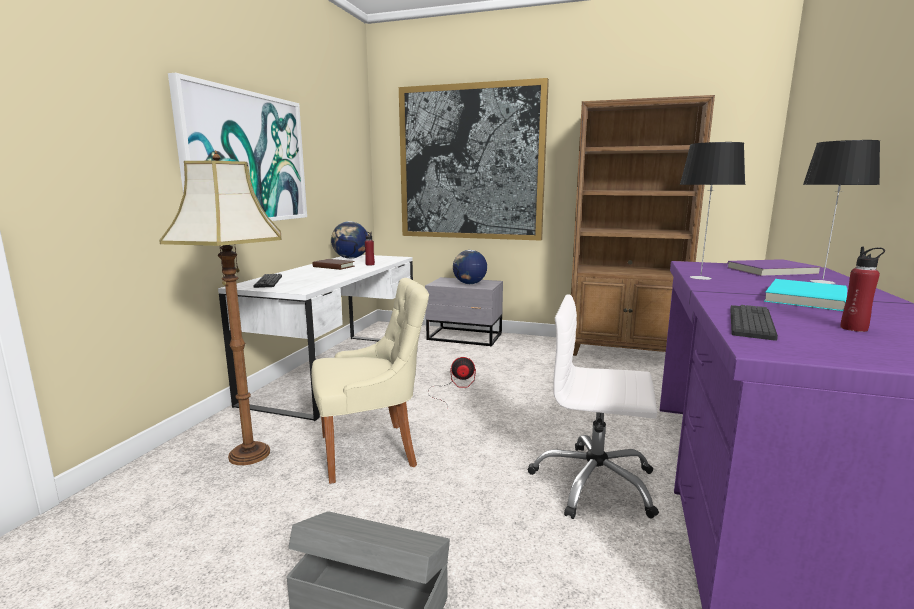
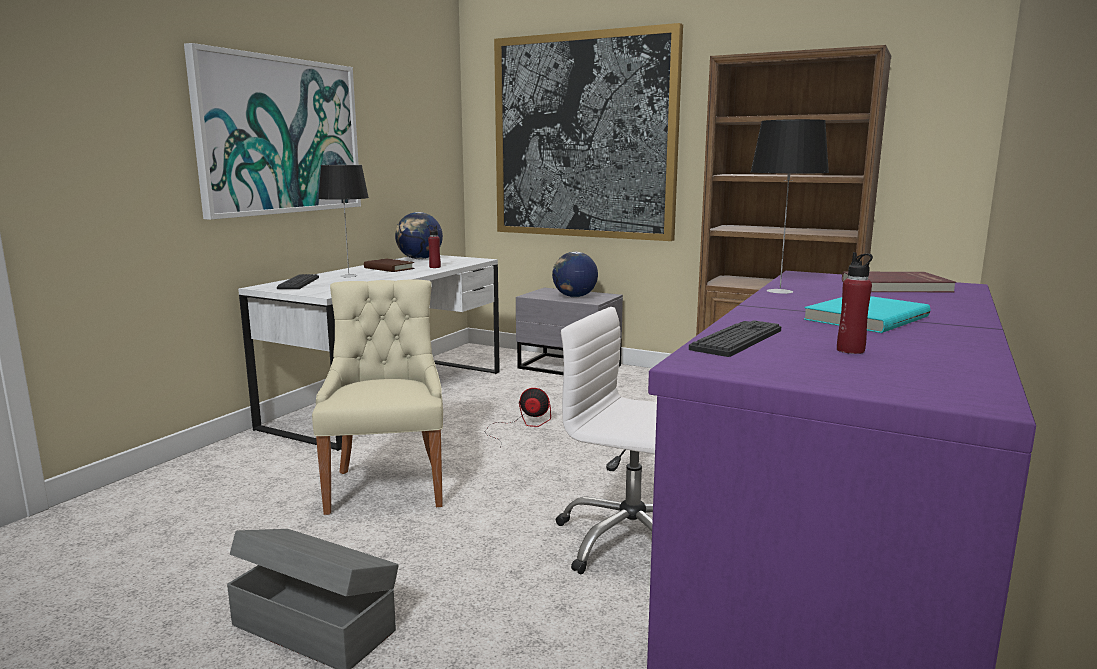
camera: 10 degrees right, 0 degrees up
(250, 453) = (253, 478): floor lamp -> none
(372, 450) = (387, 486): beige chair -> beige chair turned 90 degrees counterclockwise
(772, 271) = (896, 286): purple book -> red book
(821, 282) = (934, 301): table lamp -> table lamp (348, 276)

